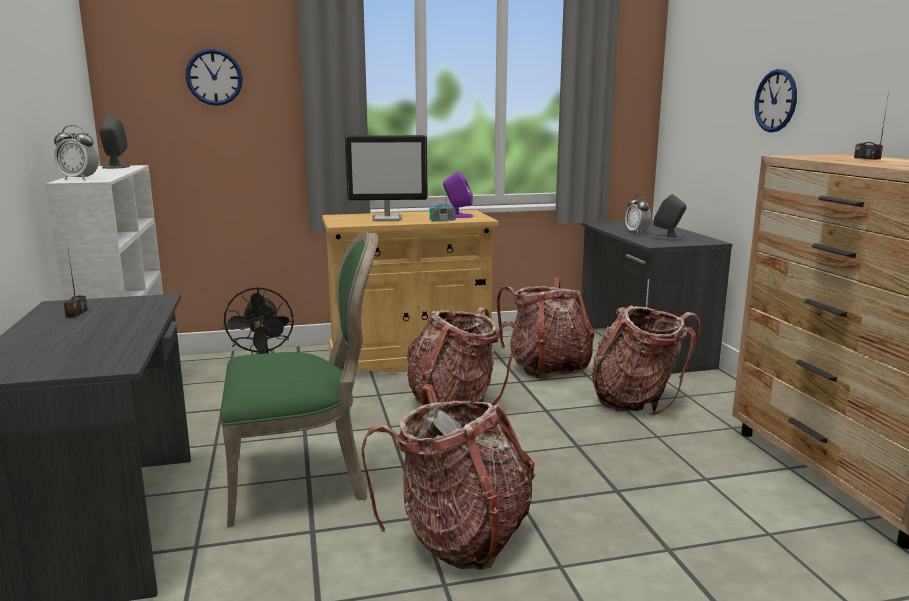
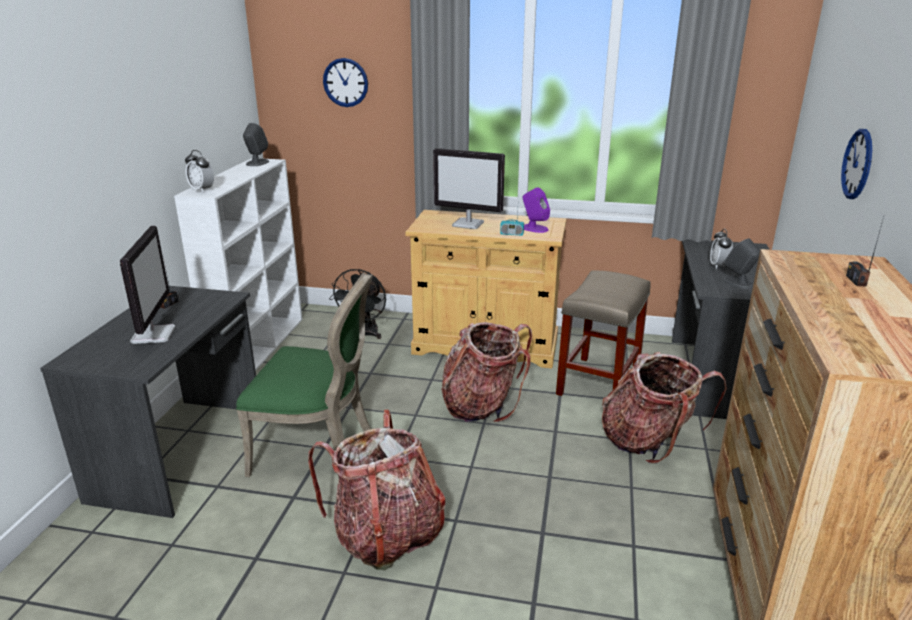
camera: 25 degrees right, 10 degrees up
(90, 337) = (153, 334): none -> monitor
(547, 367) = (598, 382): backpack -> beige stool

